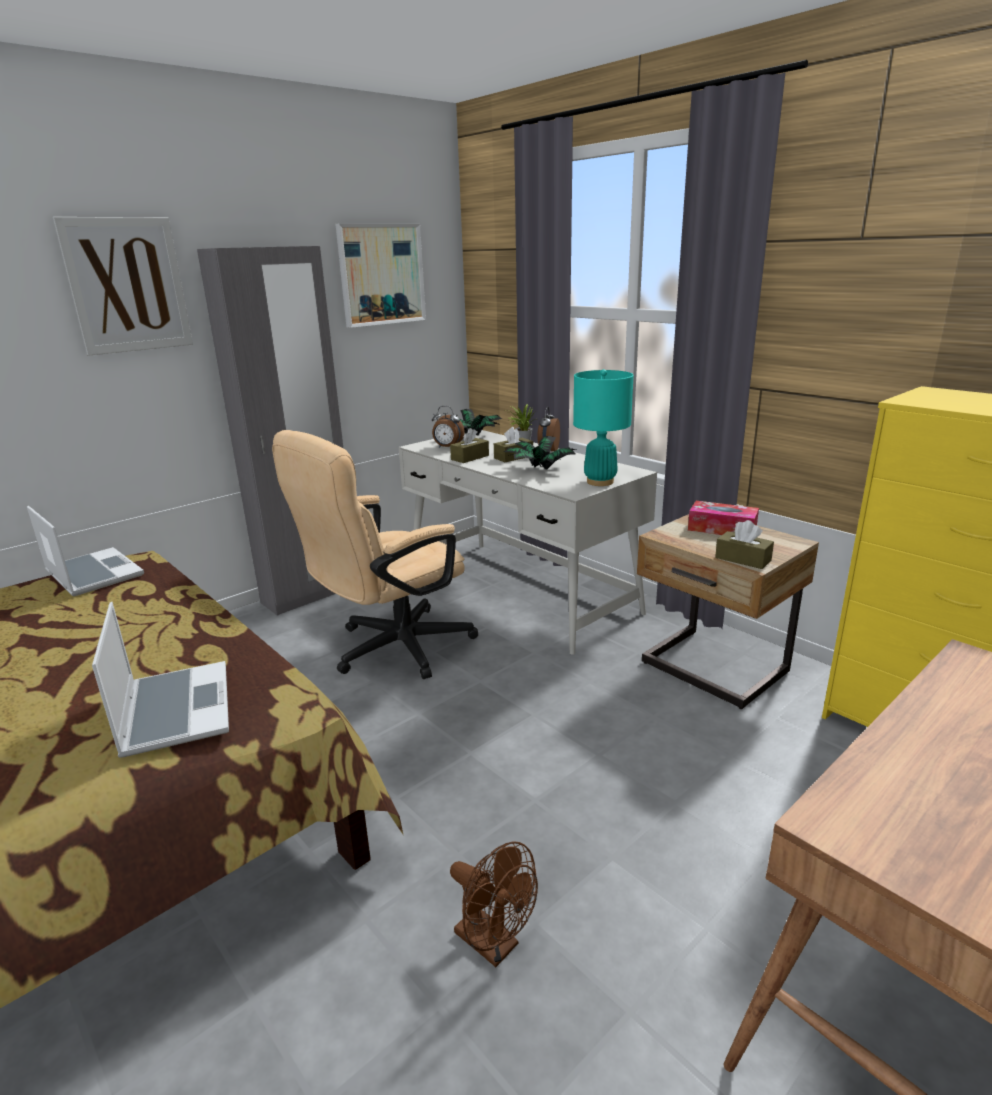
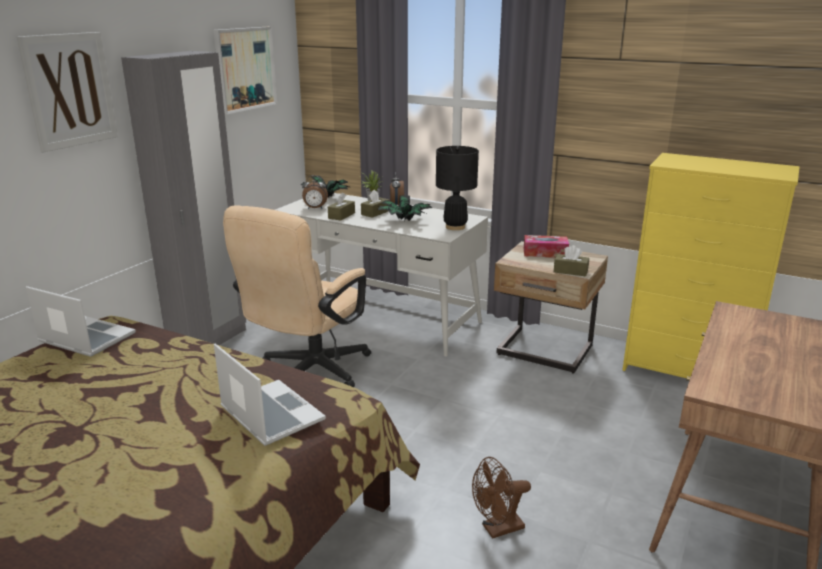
camera: 20 degrees left, 0 degrees up
(494, 944) = (497, 529): brown fan -> brown fan turned 135 degrees clockwise
(600, 482) = (455, 227): turquoise table lamp -> black table lamp

